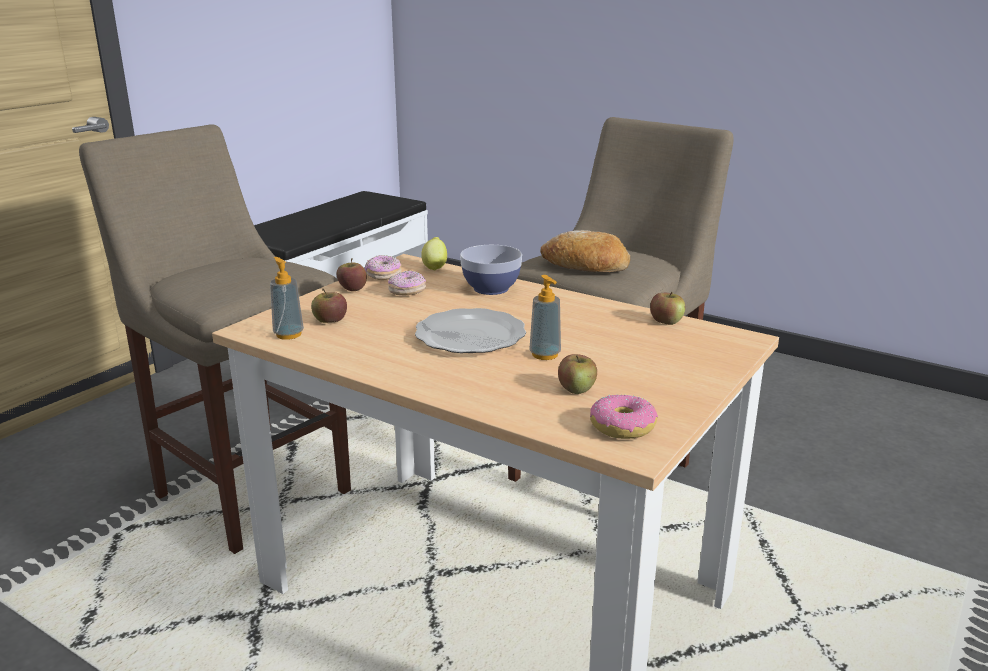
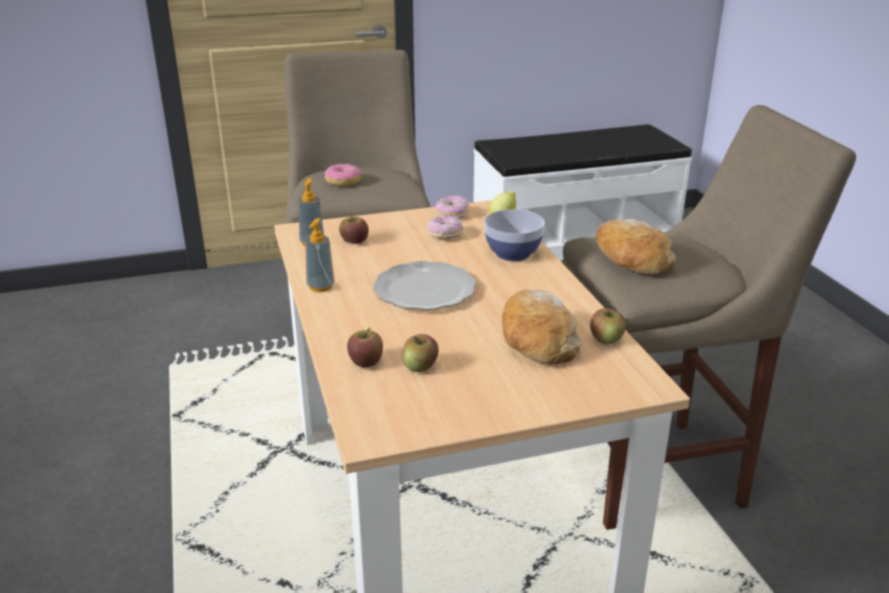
camera: 40 degrees right, 5 degrees up
(352, 288) = (412, 219): apple -> apple (366, 362)
(545, 354) = (449, 328): soap dispenser -> soap dispenser (320, 287)
(622, 338) = (537, 339): none -> bread
(623, 427) = (396, 413): donut -> donut (343, 181)

